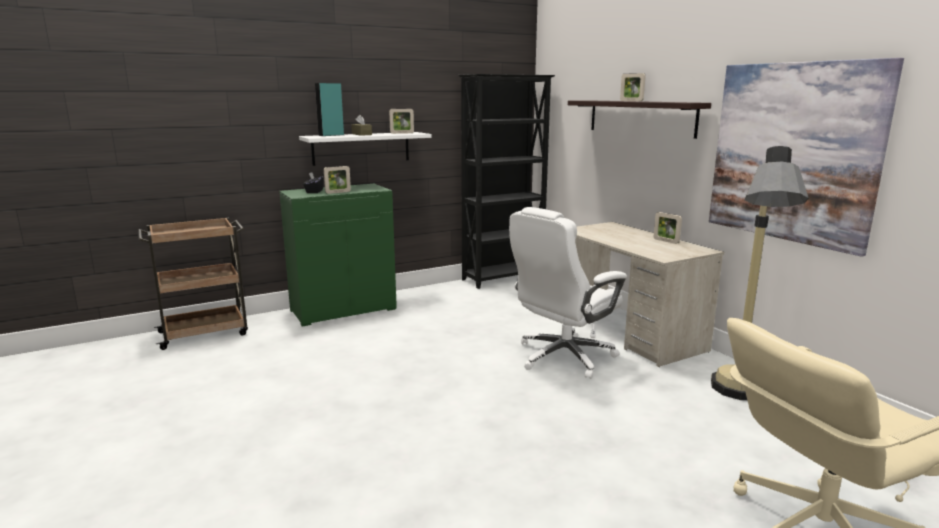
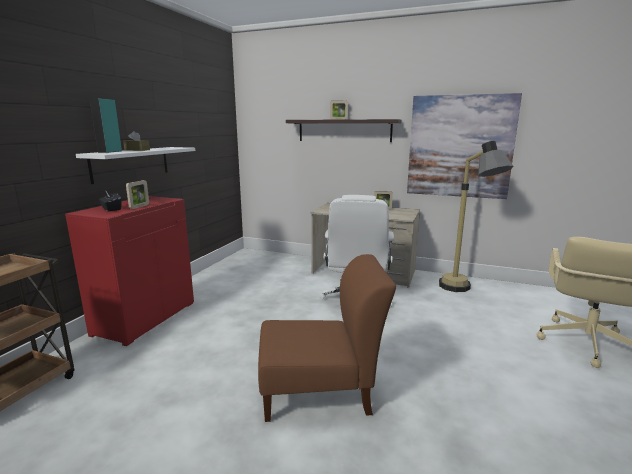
camera: 40 degrees left, 0 degrees up
(343, 309) = (145, 318): green cabinet -> red cabinet
(379, 418) = (320, 391): none -> brown chair
(402, 133) = (167, 148): picture frame -> none
(504, 278) = (238, 258): black bookcase -> none

